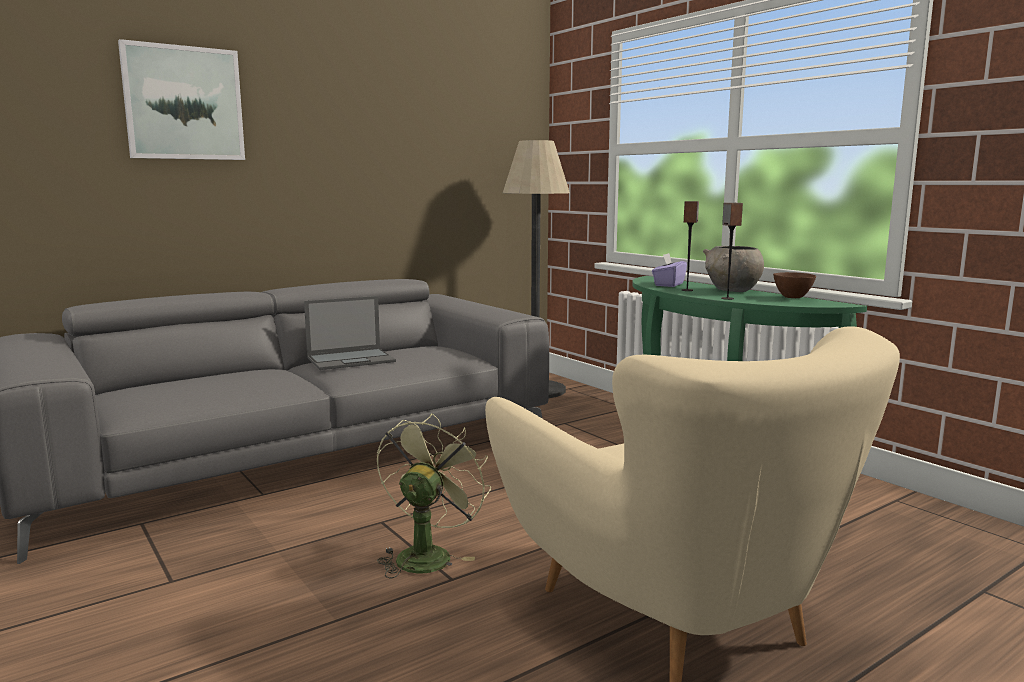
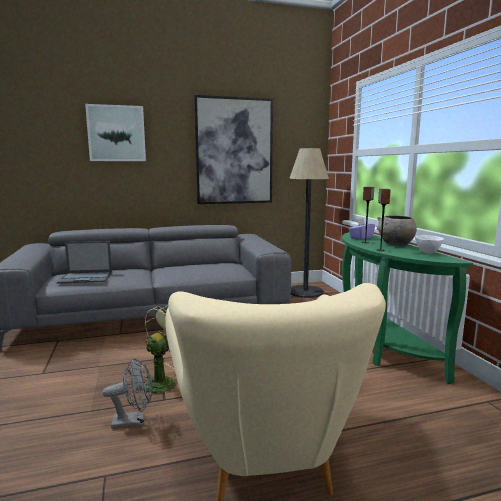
camera: 20 degrees right, 0 degrees up
(352, 359) = (179, 267): laptop -> laptop (86, 278)
(402, 144) = (234, 151): none -> picture
(432, 619) = (134, 421): none -> grey fan
(793, 297) = (428, 252): brown bowl -> white bowl

